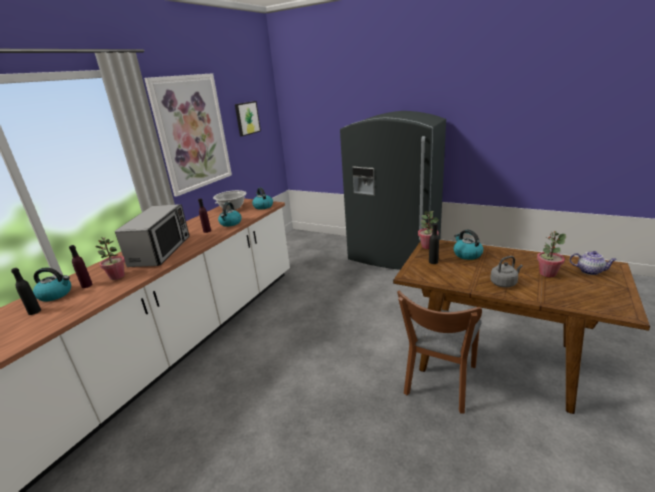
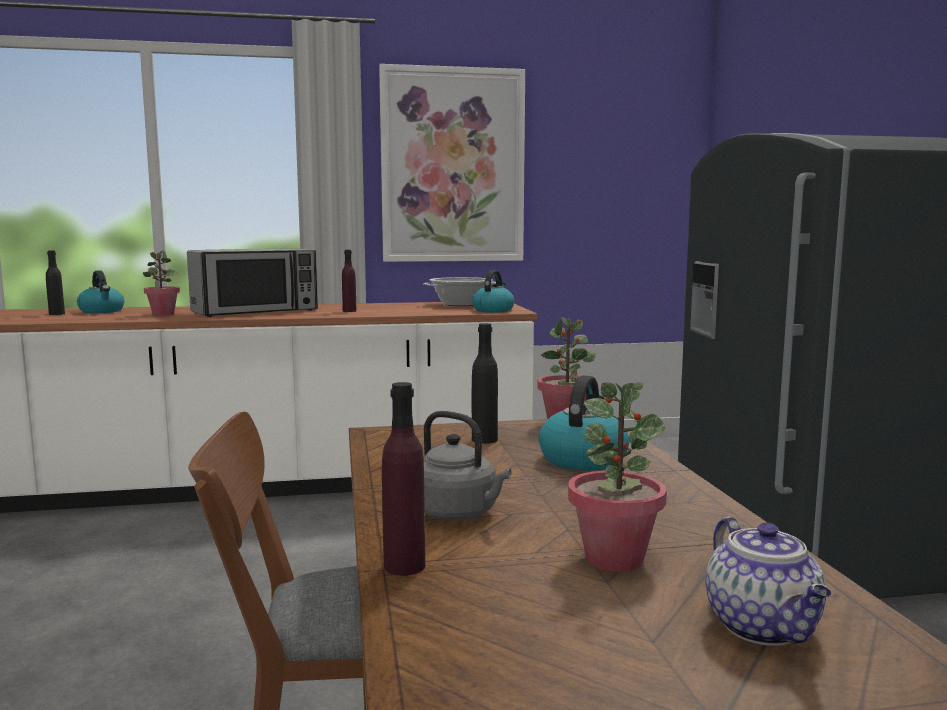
camera: 50 degrees right, 15 degrees down
(87, 285) = (131, 312): purple bottle -> purple bottle (404, 566)
(230, 223) = (395, 312): kettle -> none
(247, 118) = (600, 163): picture -> none

